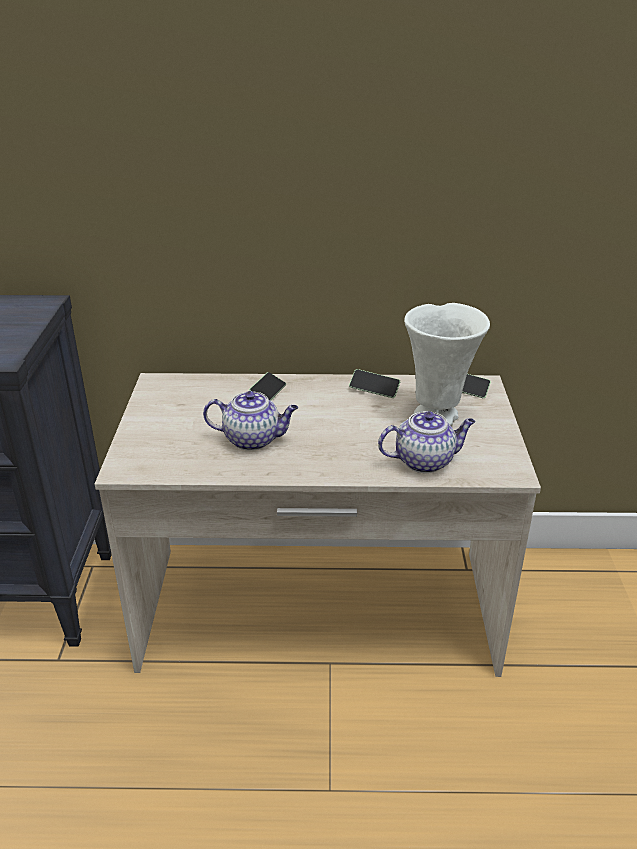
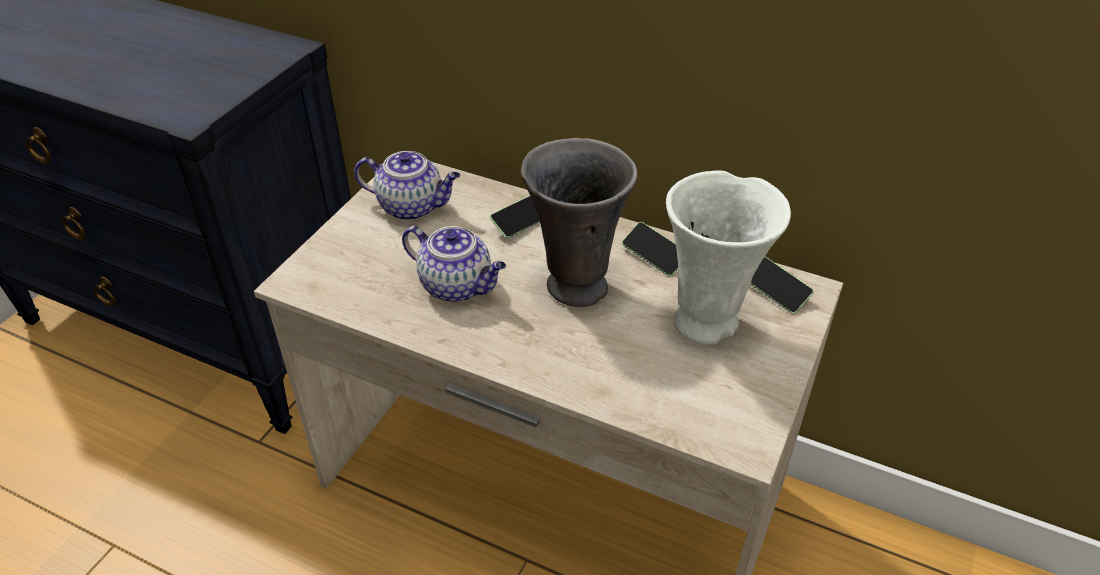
camera: 25 degrees right, 10 degrees up
(335, 419) = (575, 286): none -> grey vase
(425, 461) = (642, 387): teapot -> teapot (412, 206)

